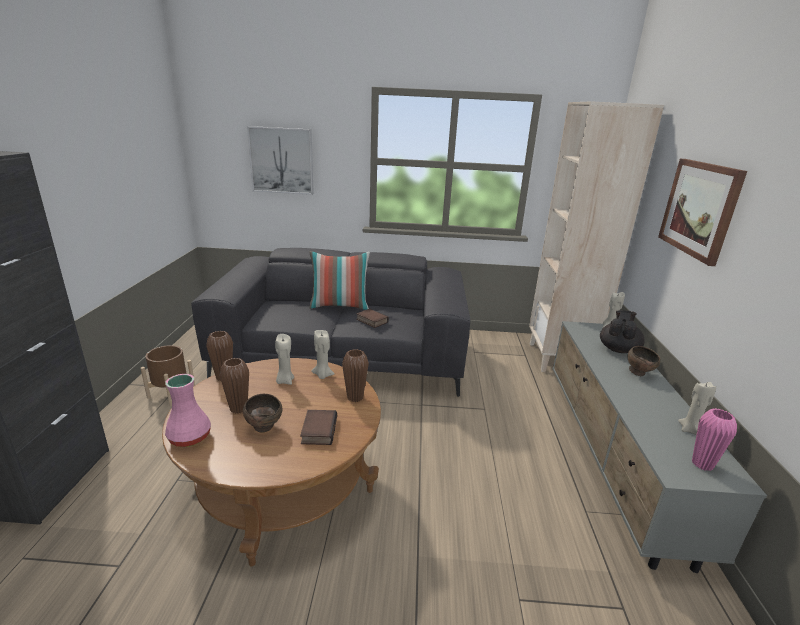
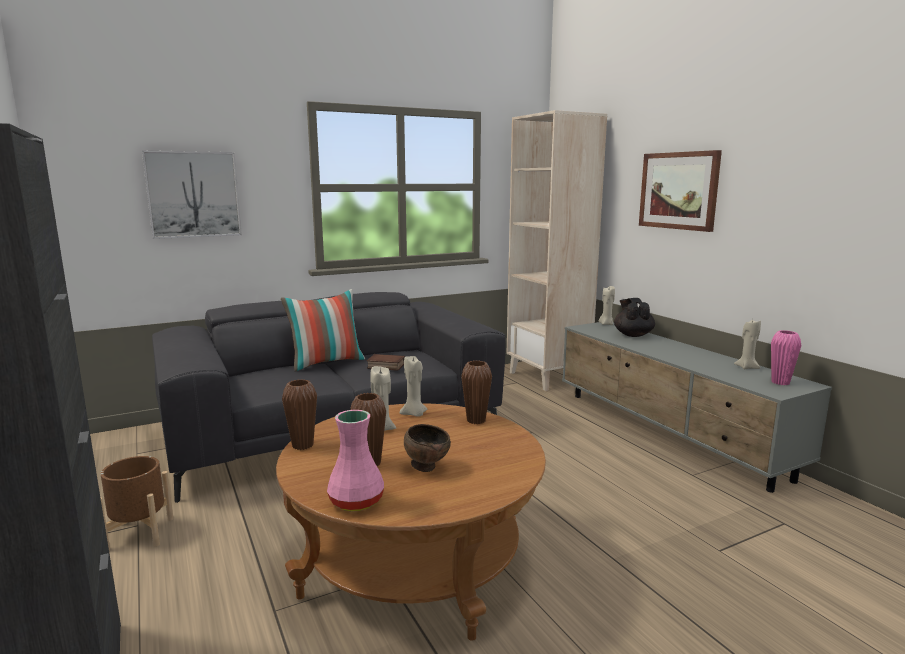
camera: 30 degrees left, 10 degrees down
(318, 430) = (483, 452): book -> none
(639, 373) = (668, 345): brown bowl -> none

